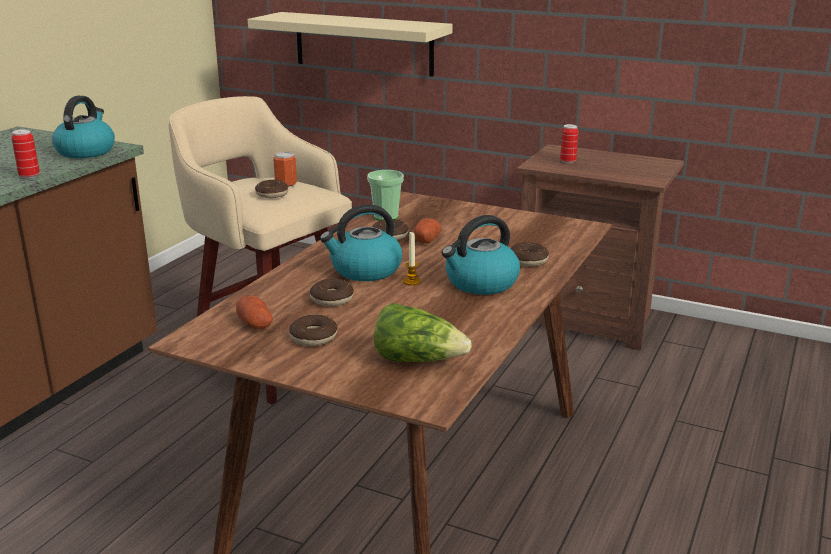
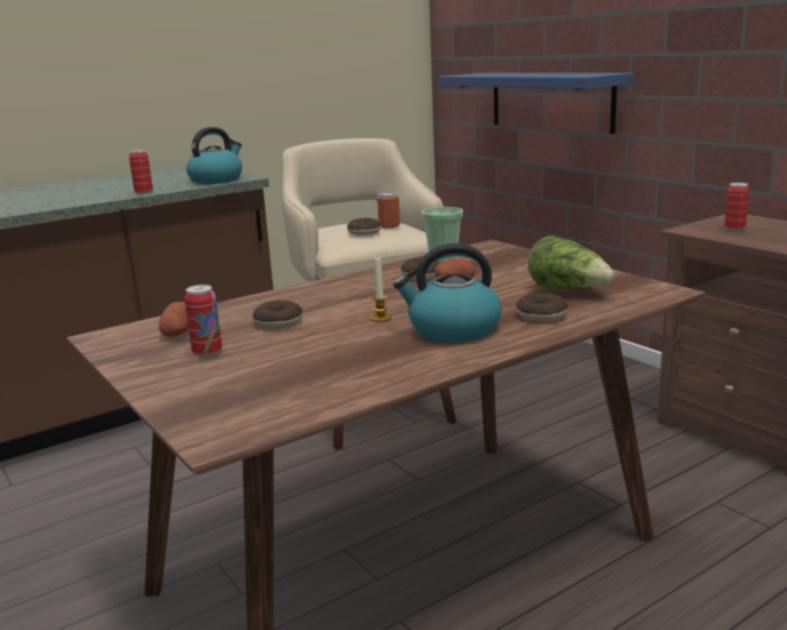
camera: 30 degrees right, 5 degrees down
(313, 338) = (207, 353): donut -> can
(363, 43) = (550, 101): beige shelf -> blue shelf
(365, 270) = (350, 302): kettle -> none
(418, 360) = (270, 392): lettuce -> lettuce (568, 290)

